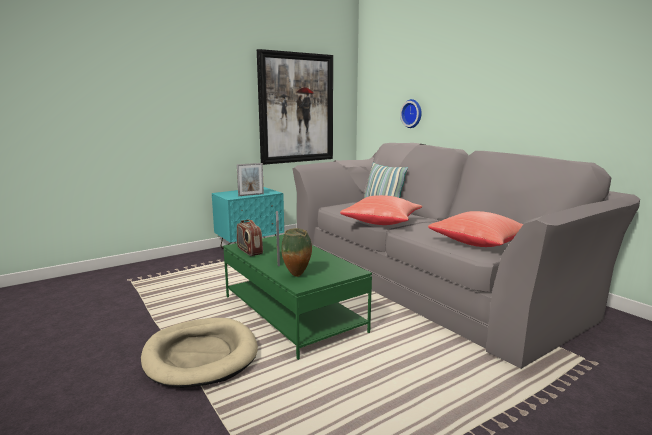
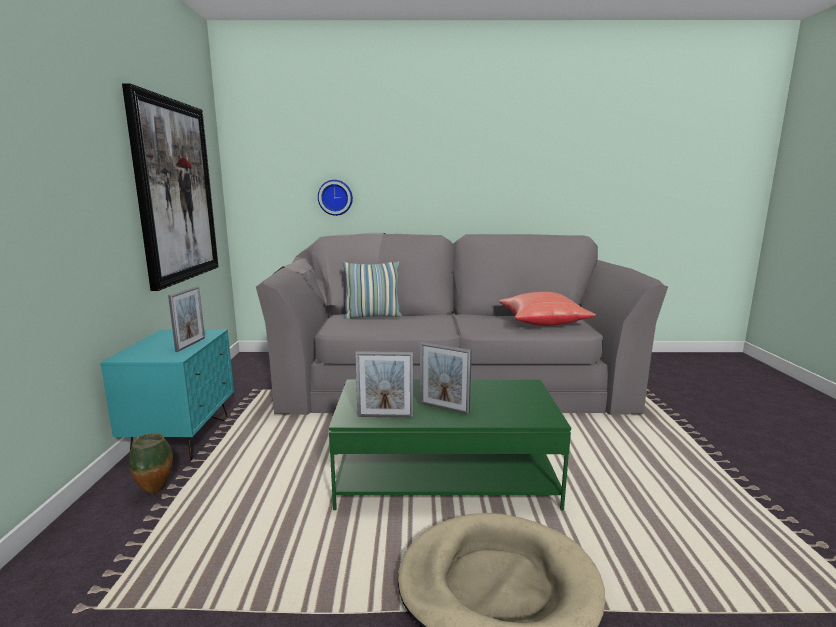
camera: 55 degrees left, 0 degrees up
(249, 251) = (385, 416): radio -> picture frame
(297, 276) = (515, 413): vase -> vase (156, 492)
(382, 222) = (434, 330): red pillow -> none

